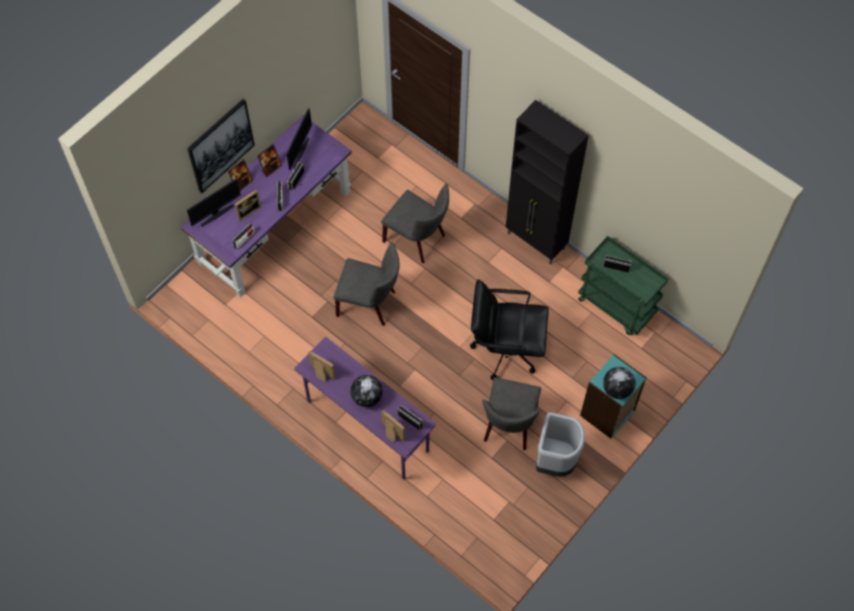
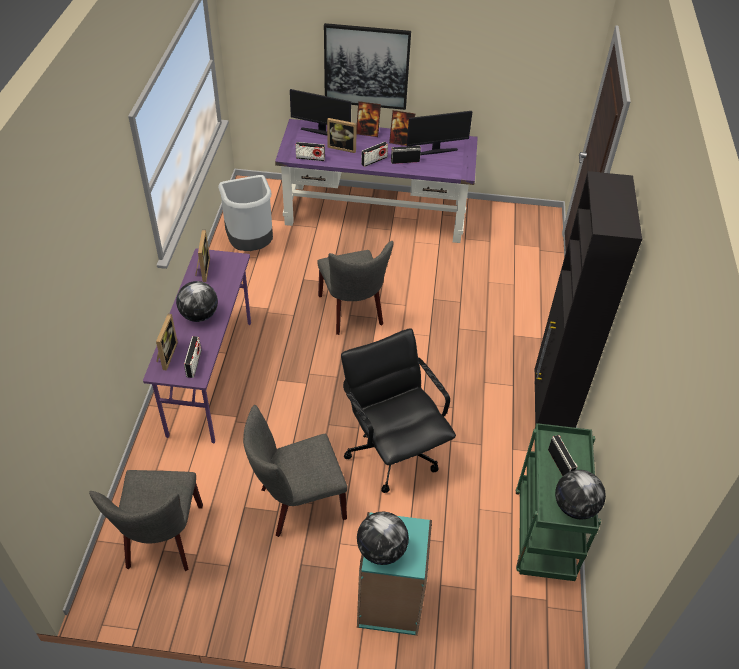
camera: 55 degrees right, 15 degrees down
(418, 239) = (457, 314): grey chair -> grey chair (162, 541)
(555, 461) = (283, 577): grey trash can -> grey trash can (251, 246)
(646, 279) = (574, 507): none -> globe

